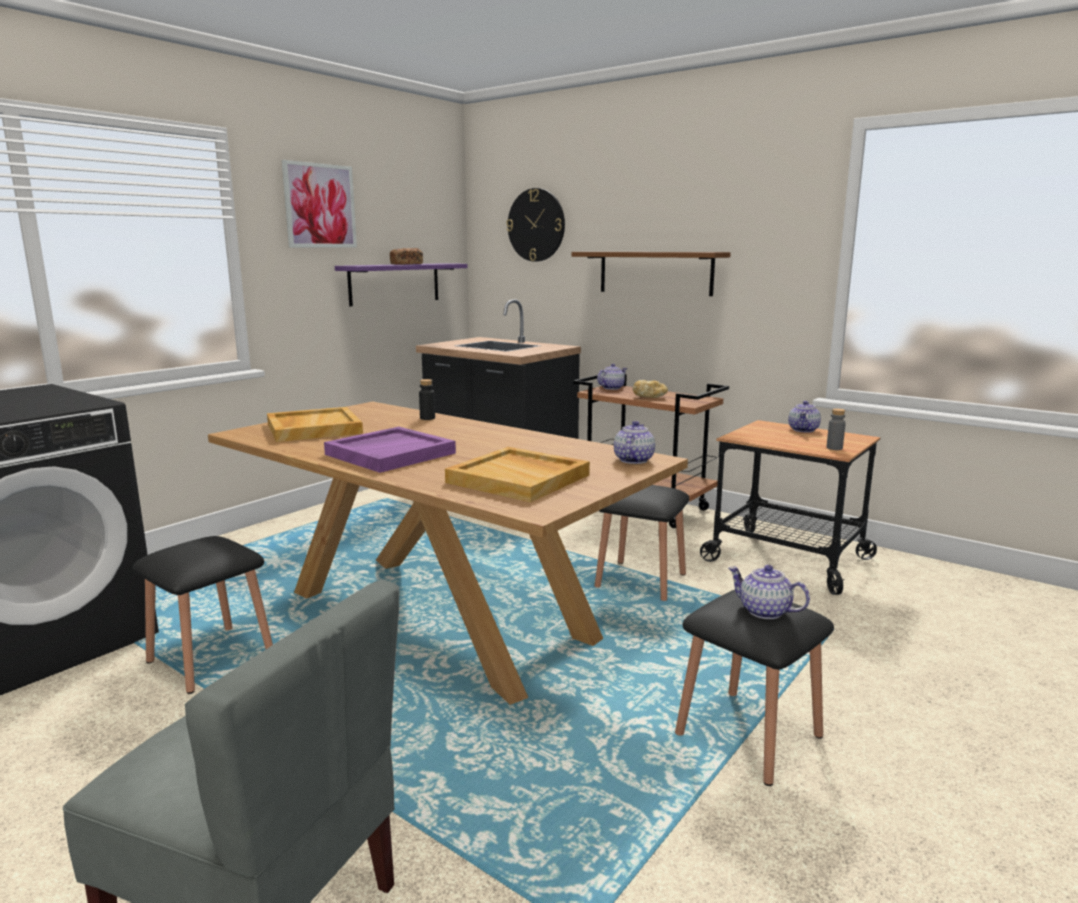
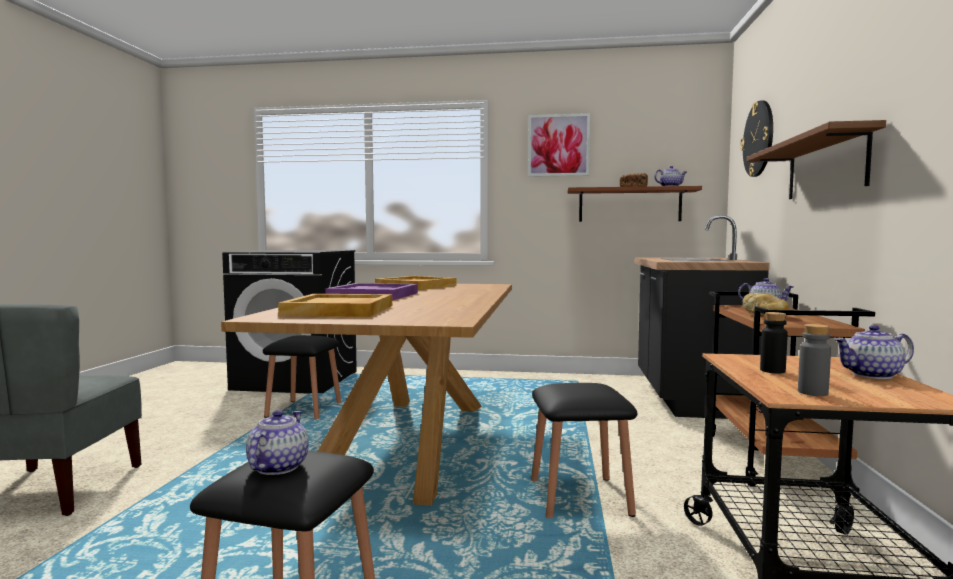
camera: 60 degrees right, 10 degrees down
(394, 283) = (629, 205): purple shelf -> brown shelf
(427, 418) = (484, 290): black bottle -> black bottle (772, 371)
(633, 460) = (437, 319): teapot -> teapot (670, 187)

